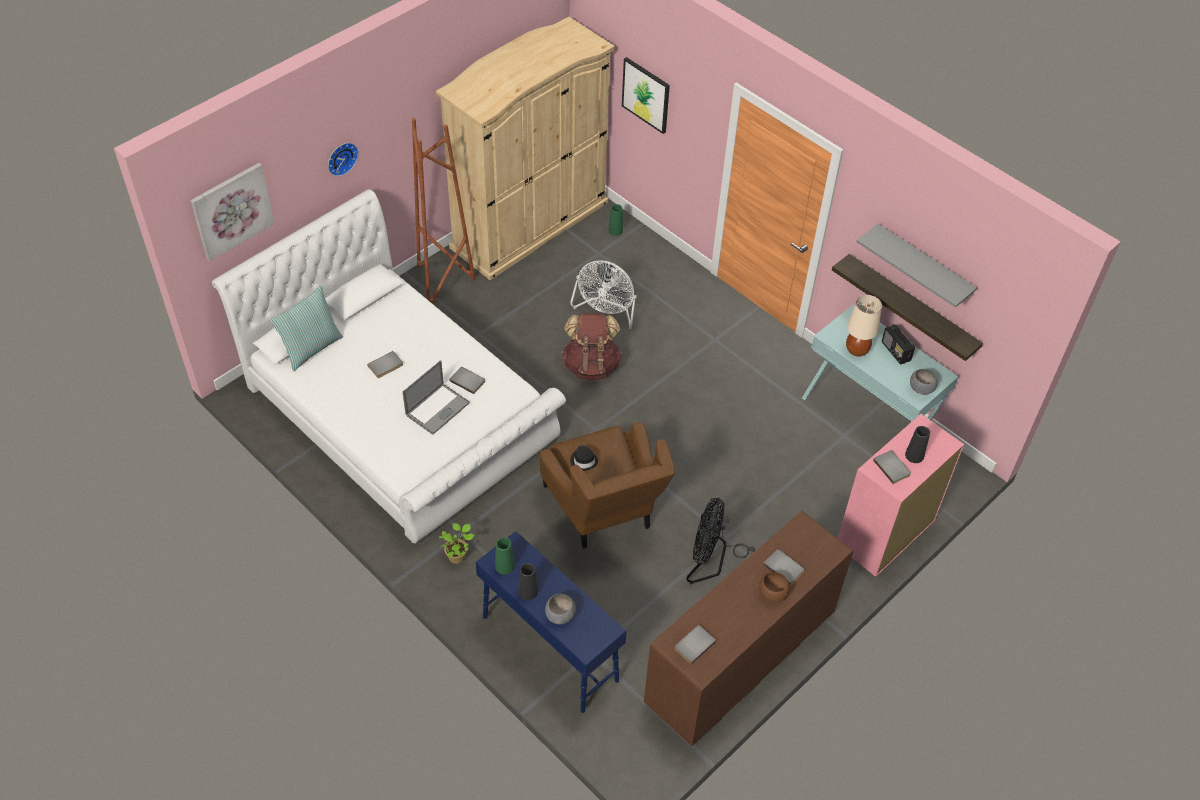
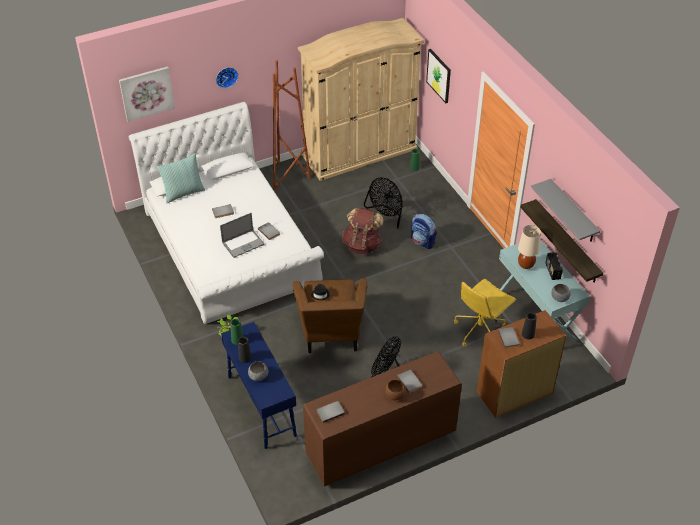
camera: 20 degrees right, 5 degrees down
(605, 309) = (386, 213): white fan -> black fan
(673, 340) = (423, 242): none -> backpack
(804, 452) = (481, 329): none -> yellow office chair
(885, 533) = (514, 392): pink cabinet -> brown cabinet

